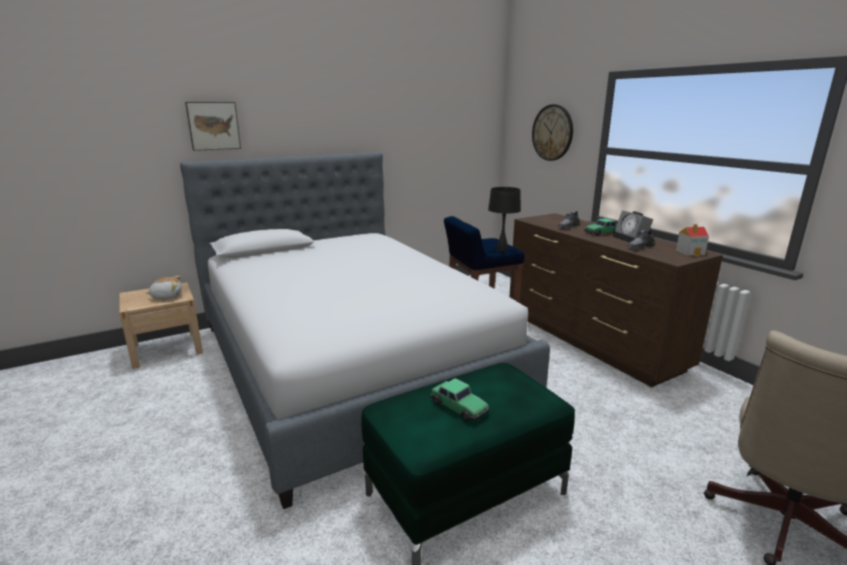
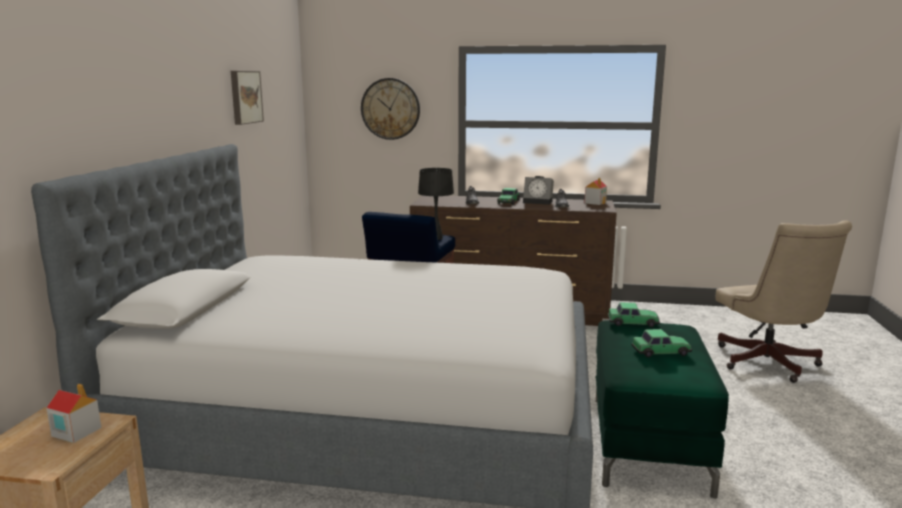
camera: 50 degrees left, 5 degrees down
(167, 296) = (76, 431): plush toy -> toy house
(213, 125) = (59, 116): picture -> picture (244, 97)
(513, 375) = (633, 322): none -> toy car

